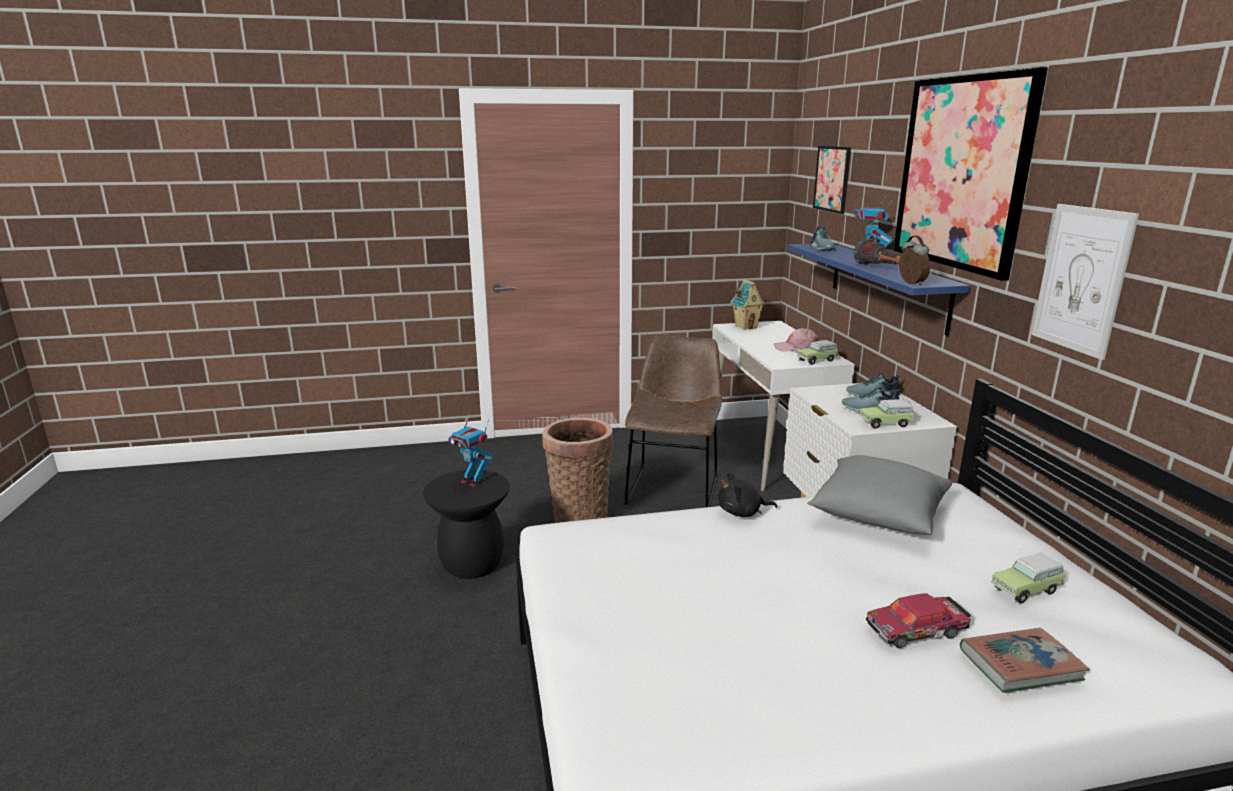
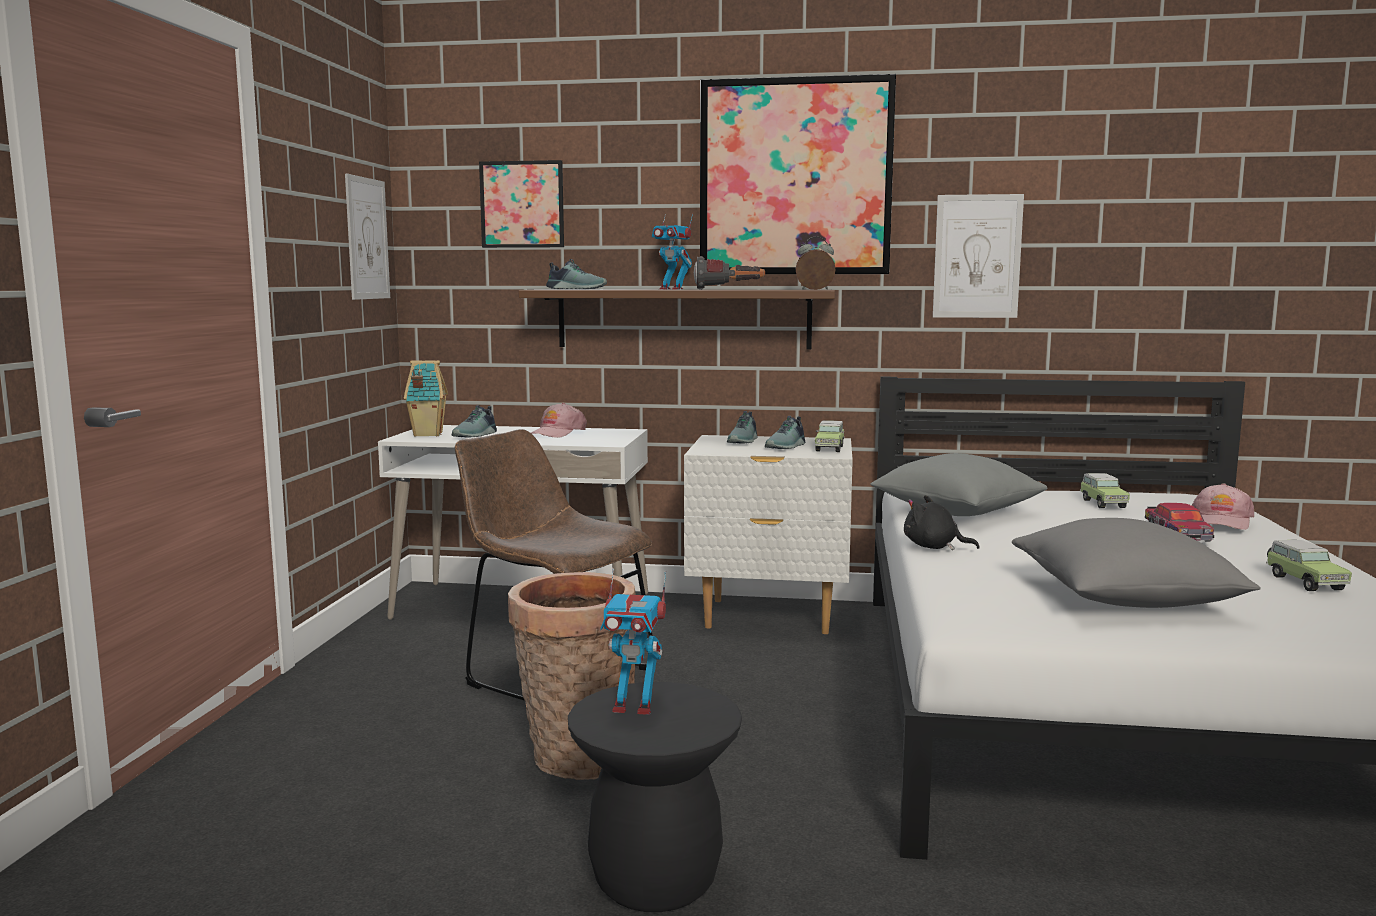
camera: 70 degrees left, 10 degrees down
(473, 481) = (634, 706): toy robot -> toy robot turned 45 degrees clockwise
(655, 594) = (1123, 600): none -> grey pillow
(742, 512) = (934, 547): black plush toy -> black plush toy turned 105 degrees clockwise
(749, 198) = (367, 238): none -> picture
(759, 335) = (476, 435): none -> shoe
(817, 360) = (616, 434): toy car -> toy car (1304, 582)
(887, 284) = (683, 319): blue shelf -> brown shelf
(1020, 665) = (1221, 521): book -> pink cap

